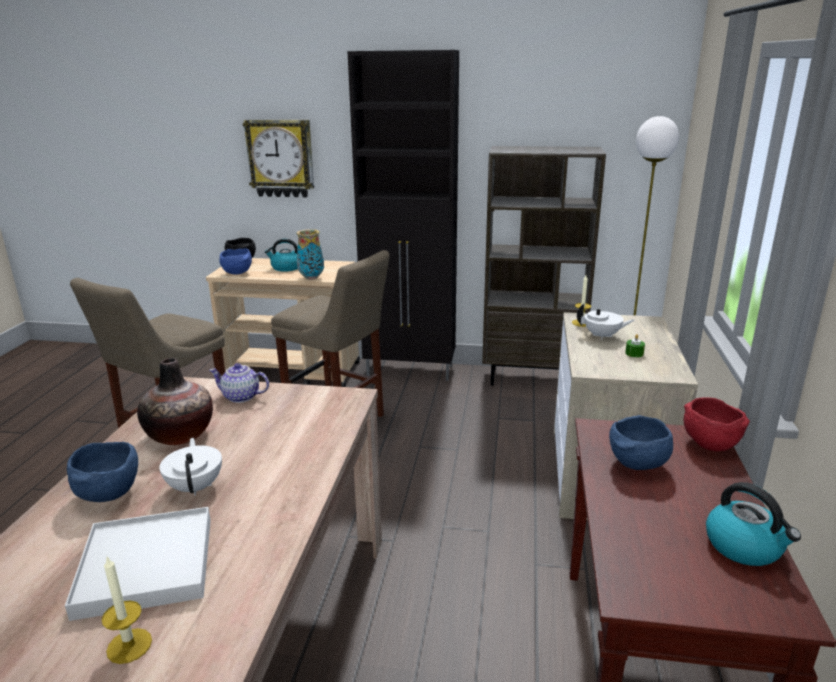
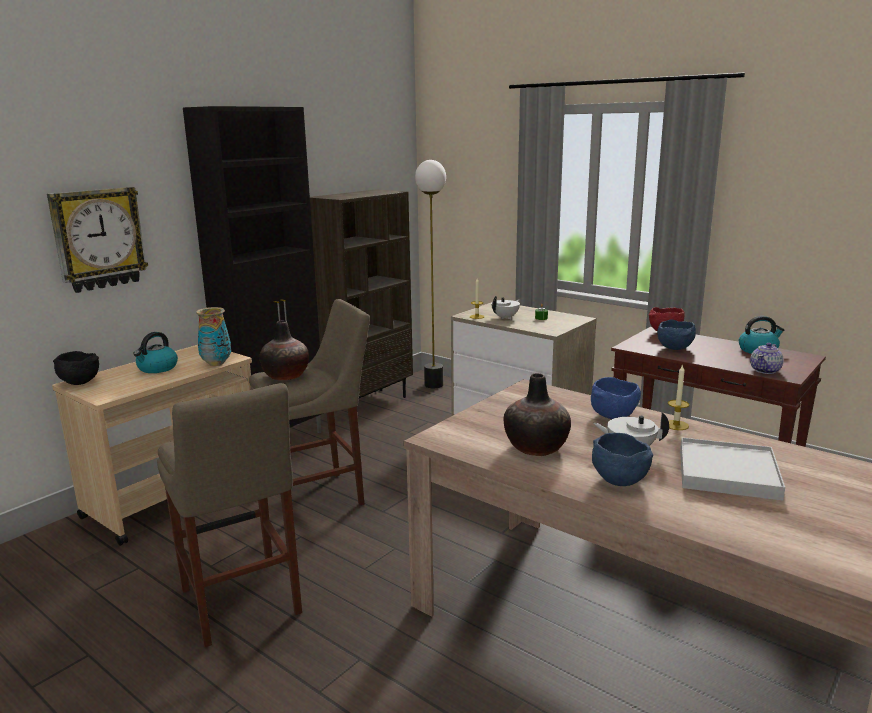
camera: 60 degrees left, 5 degrees down
(129, 646) = (812, 483): candle -> candle (676, 425)
(238, 273) = (123, 389): blue bowl -> blue bowl (614, 416)
(241, 397) = (486, 420): teapot -> teapot (765, 370)
(318, 304) = (286, 376): none -> vase

